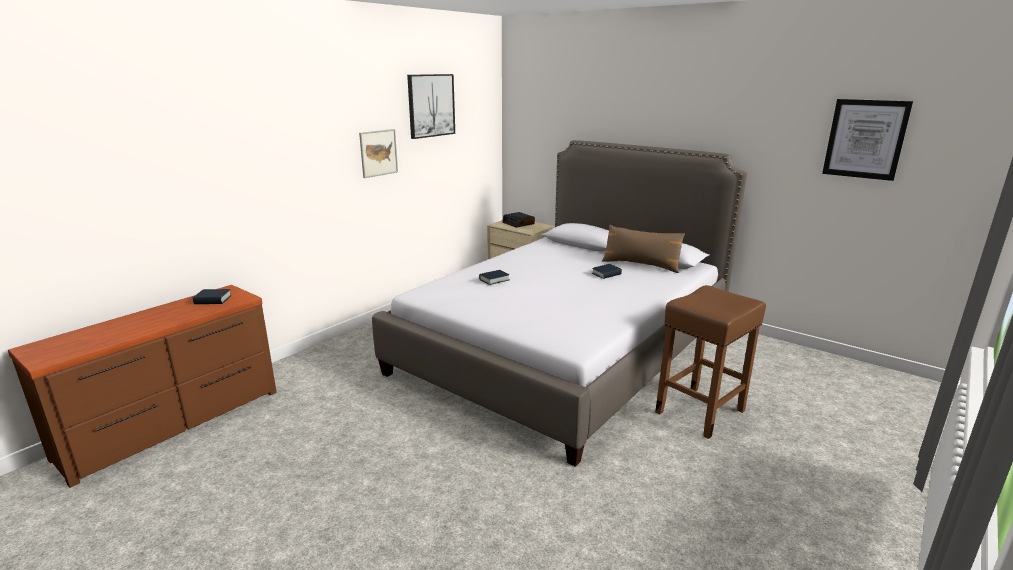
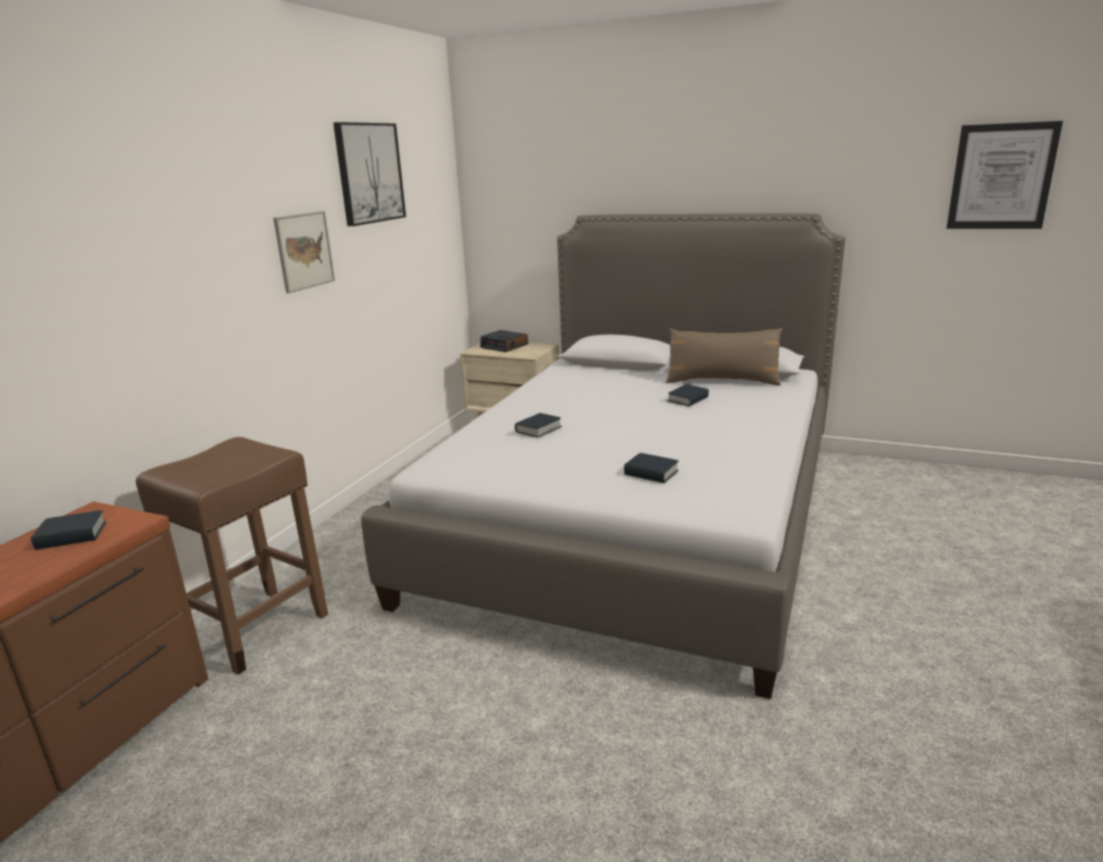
camera: 15 degrees left, 0 degrees up
(541, 316) = (651, 473): none -> book
(700, 411) = (876, 574): brown stool -> brown stool (258, 628)

